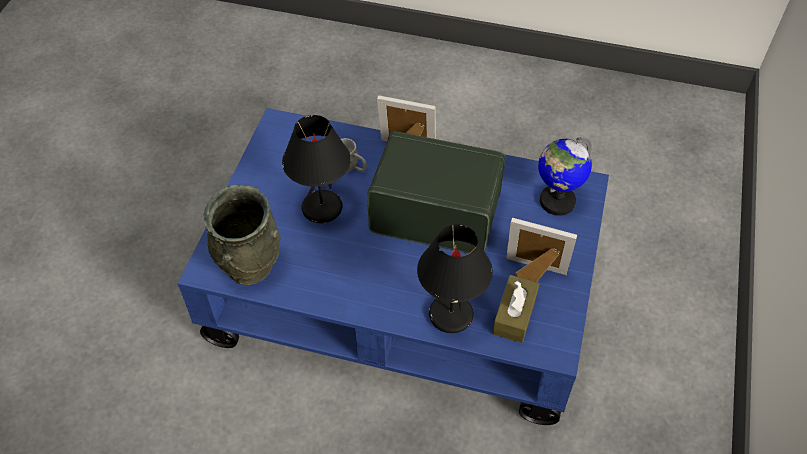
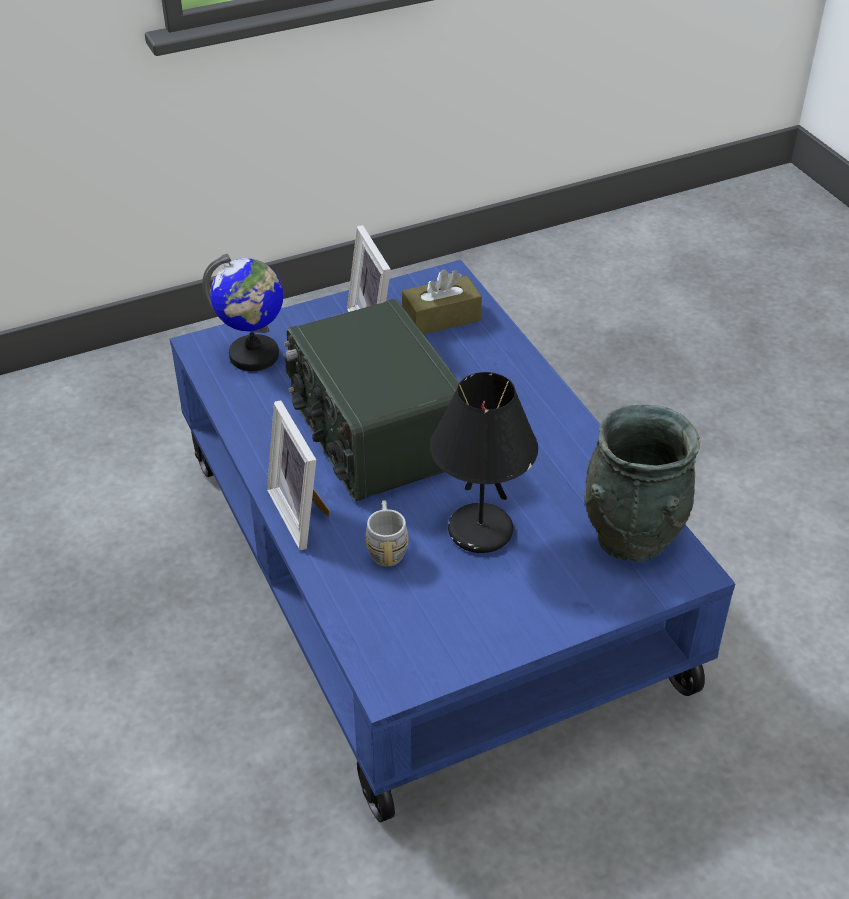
camera: 130 degrees left, 10 degrees down
(450, 314) = (493, 356): black table lamp -> none

